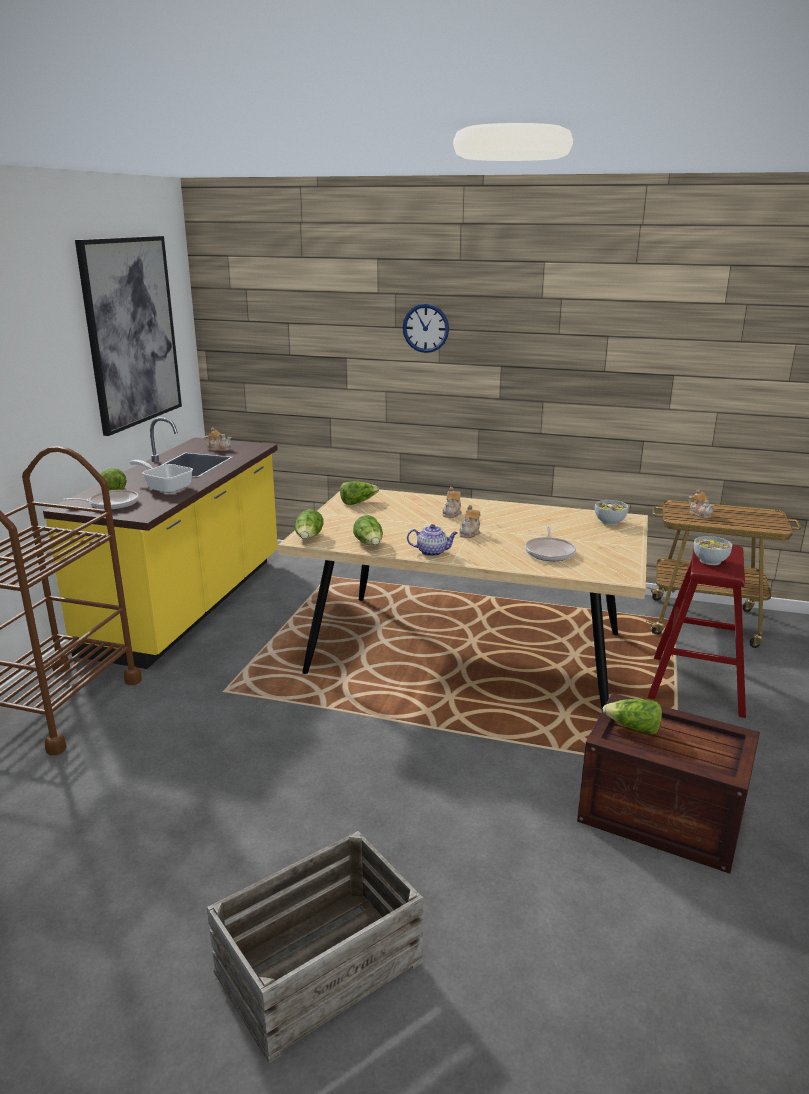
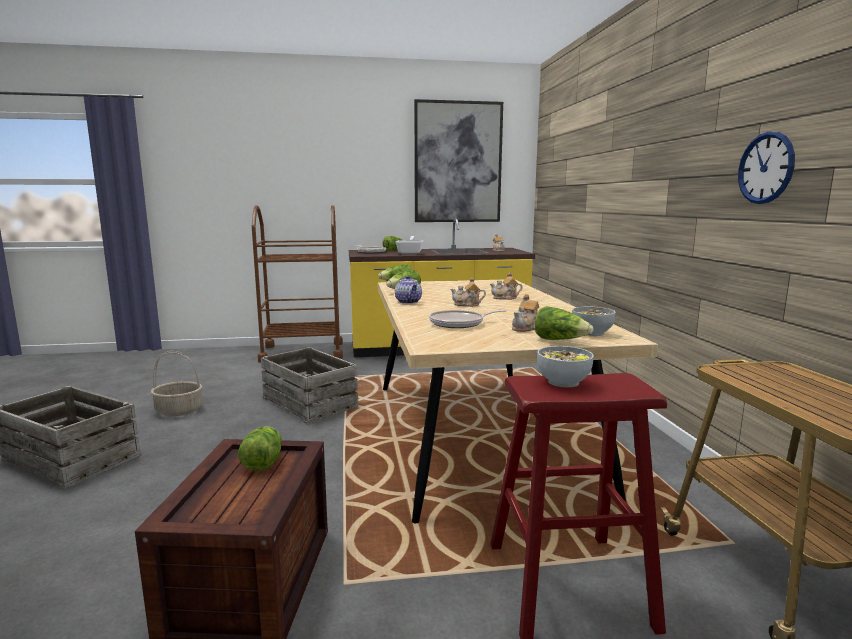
camera: 65 degrees right, 10 degrees down
(212, 852) = (179, 410): none -> basket
(295, 732) = (310, 402): none -> crate
(358, 502) = (484, 283): lettuce -> lettuce (560, 340)
(425, 328) = (624, 147): wall clock -> wall clock (765, 168)
(700, 514) = (780, 381): teapot -> teapot (526, 328)

